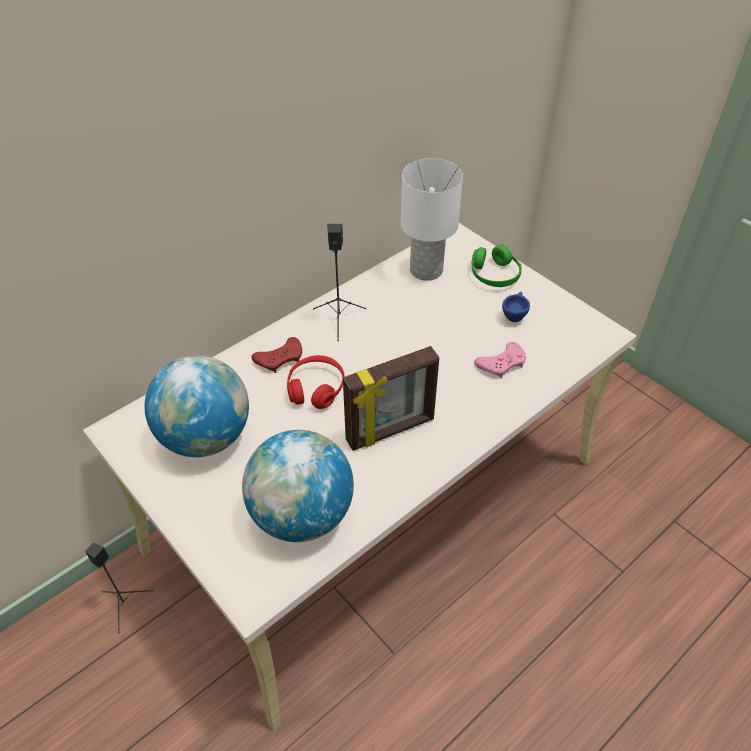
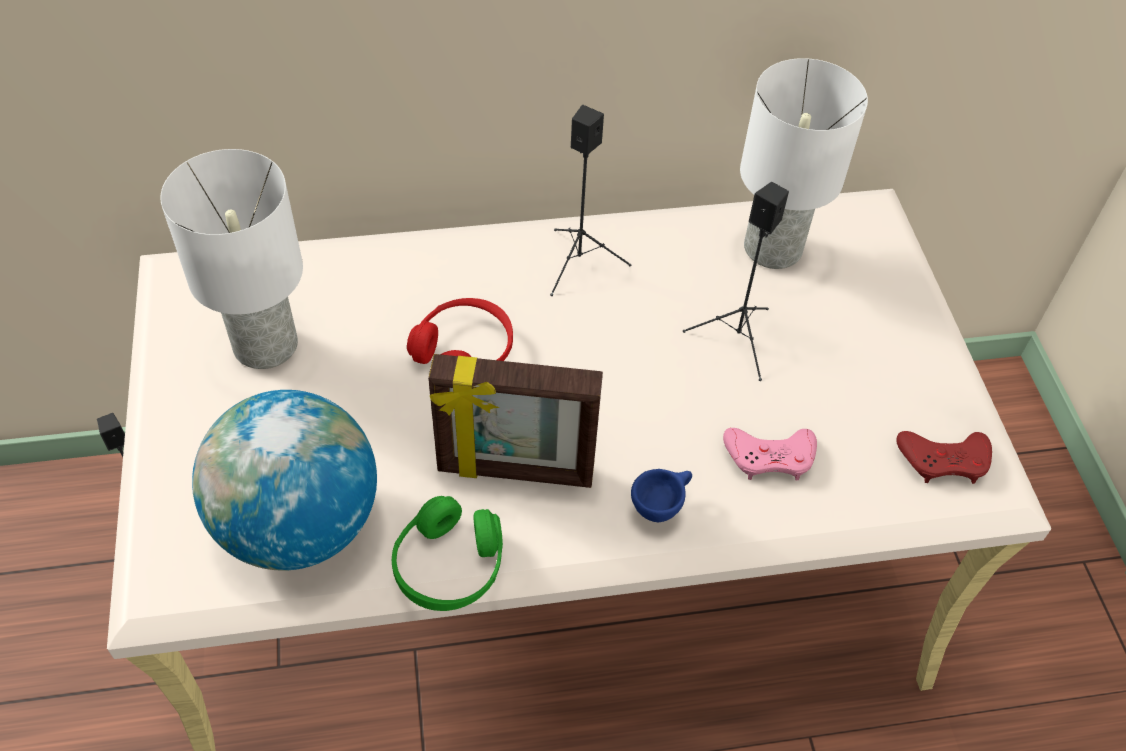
camera: 30 degrees right, 5 degrees up
(206, 437) = (267, 345): globe -> white table lamp
(280, 358) = (450, 282): red game controller -> red game controller (944, 460)
(444, 319) = (738, 340): none -> black speaker
(494, 275) = (878, 307): green headphones -> green headphones (449, 565)
(514, 316) = (854, 390): blue cup -> blue cup (660, 507)

